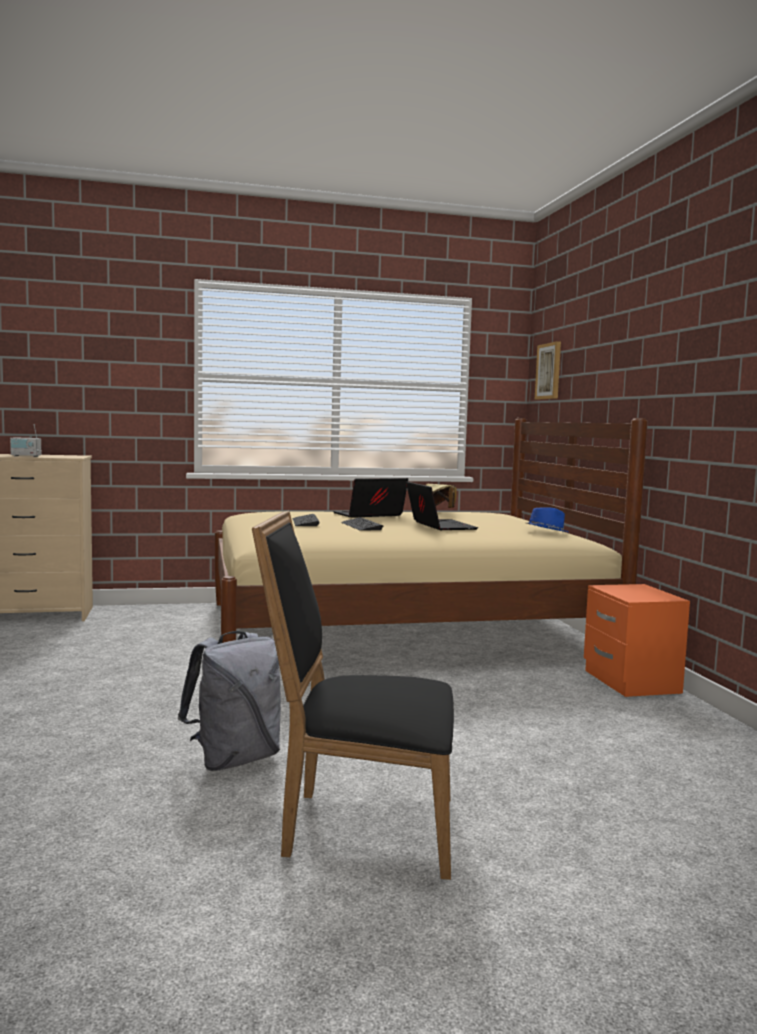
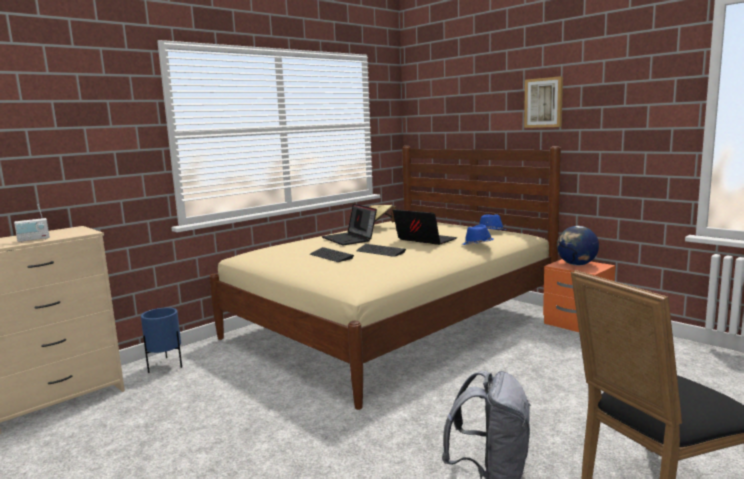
camera: 30 degrees left, 5 degrees up
(142, 613) = (165, 366): none -> blue planter
(369, 515) = (350, 239): laptop -> laptop turned 60 degrees counterclockwise
(484, 537) = (477, 245): none -> blue hat
(549, 371) = (431, 110): picture -> picture (543, 102)
(635, 591) = (576, 264): none -> globe

